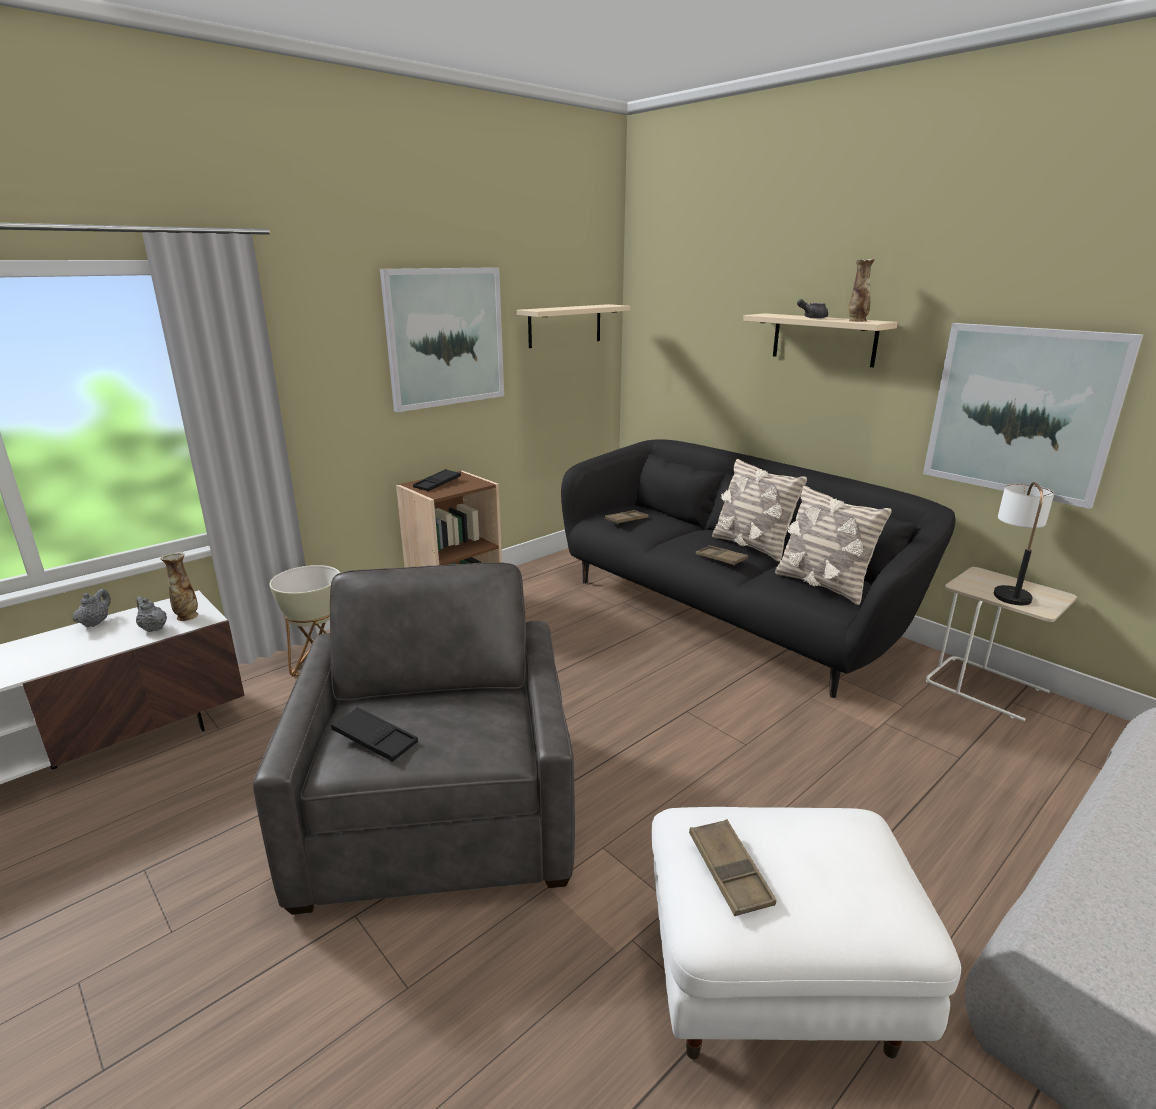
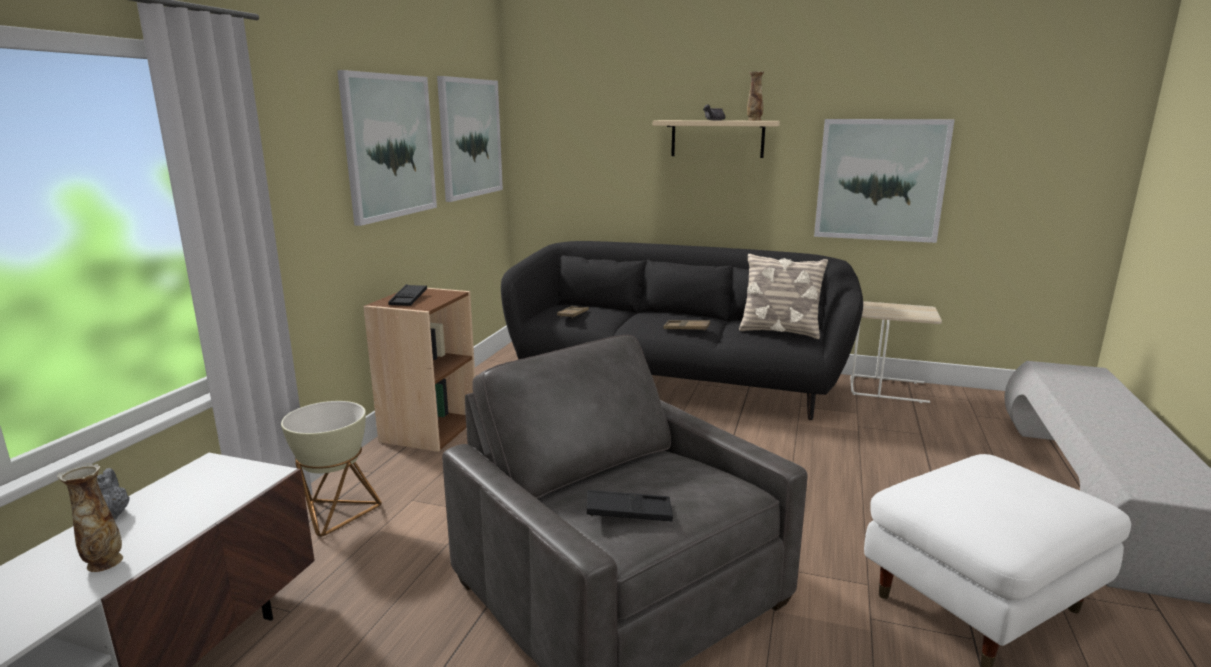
camera: 30 degrees left, 5 degrees down
(153, 628) = (210, 499): grey teapot -> none
(187, 616) = (238, 477): vase -> vase (104, 562)
(565, 325) = (470, 138): beige shelf -> picture
(729, 871) = (975, 509): brown tray -> none
(751, 546) = (695, 317): beige pillow -> none
(1008, 589) = (896, 310): table lamp -> none

